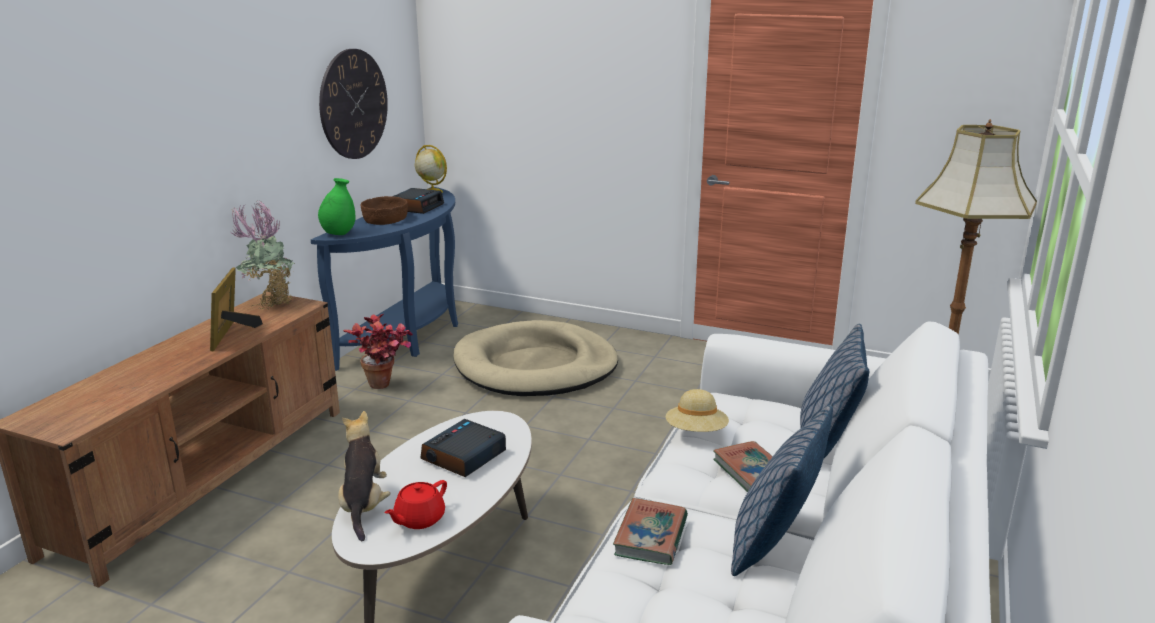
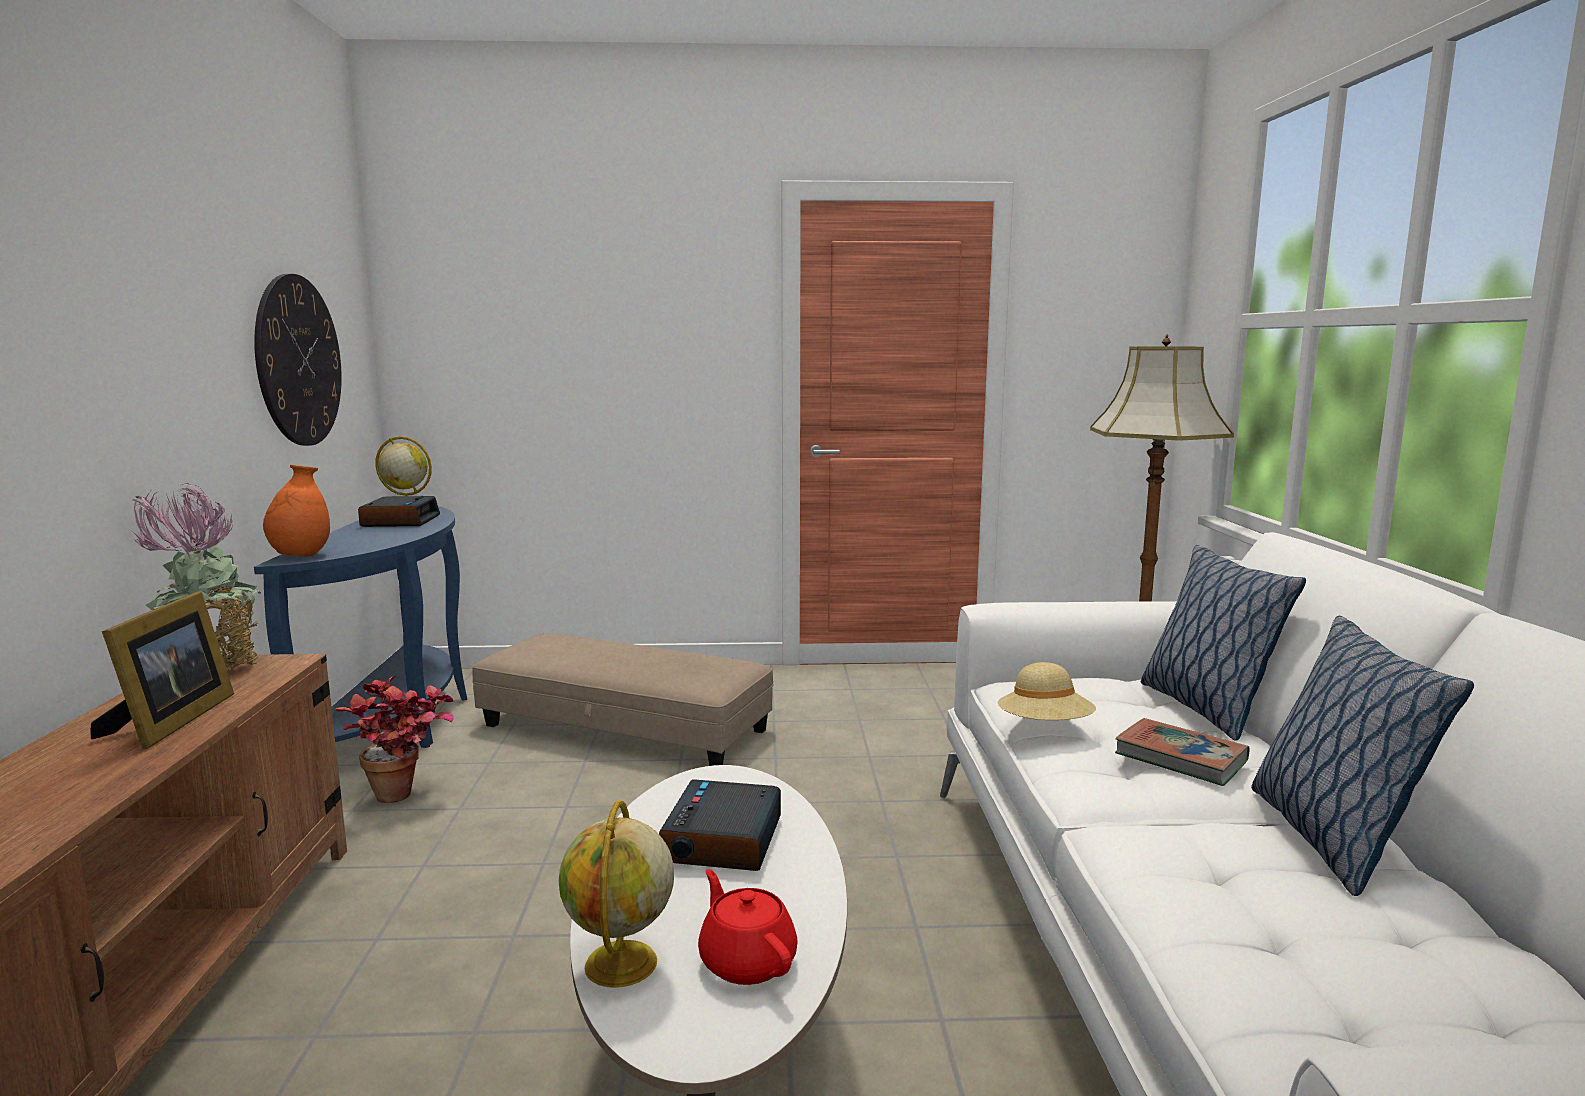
camera: 25 degrees left, 10 degrees down
(232, 335) = (170, 722): picture frame -> picture frame turned 150 degrees counterclockwise
(339, 234) = (301, 556): green vase -> orange vase
(364, 505) = (621, 965): plush toy -> globe
(385, 219) = (363, 535): brown bowl -> none
(418, 519) = (747, 961): red teapot -> red teapot turned 135 degrees clockwise
(536, 366) = (624, 728): beige dog bed -> beige ottoman
(651, 536) = (1179, 873): book -> none

